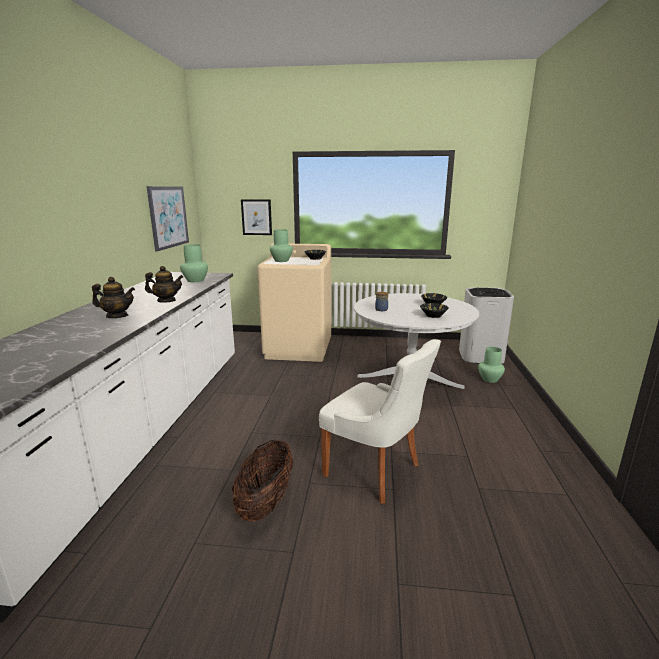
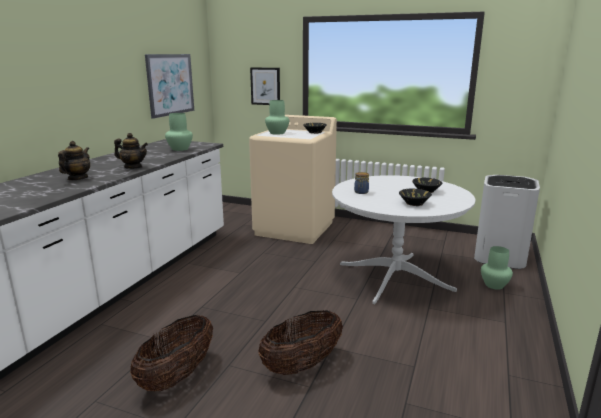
camera: 15 degrees right, 0 degrees up
(117, 316) = (77, 178): teapot -> teapot turned 90 degrees counterclockwise
(375, 471) = (302, 365): white chair -> basket

